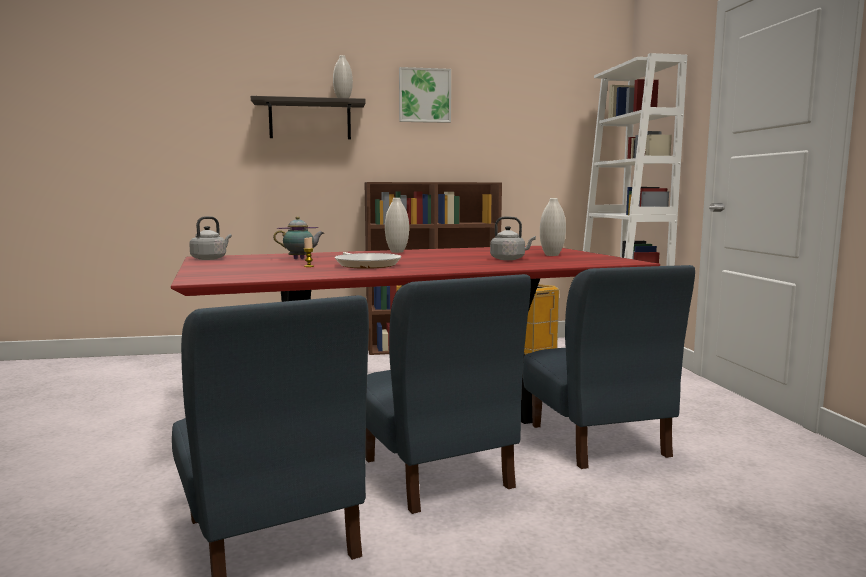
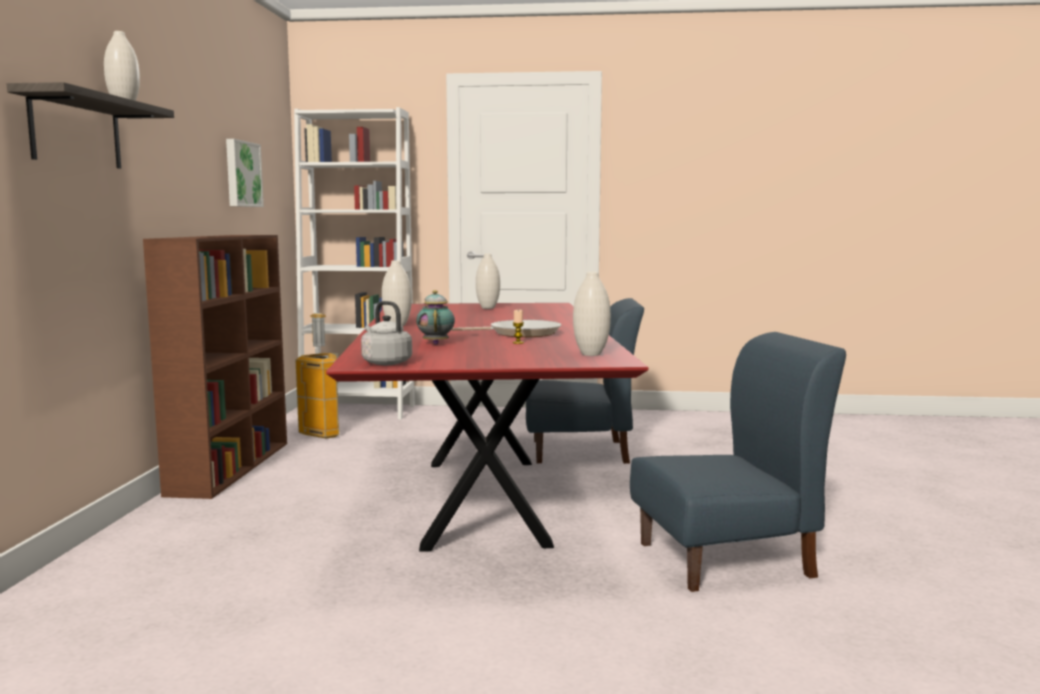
camera: 75 degrees left, 0 degrees up
(241, 276) = (591, 354): none -> white vase
(424, 95) = (177, 110): picture -> picture (241, 174)
(436, 473) = (622, 501): blue chair -> none
(509, 259) = (510, 314): grey kettle -> none

